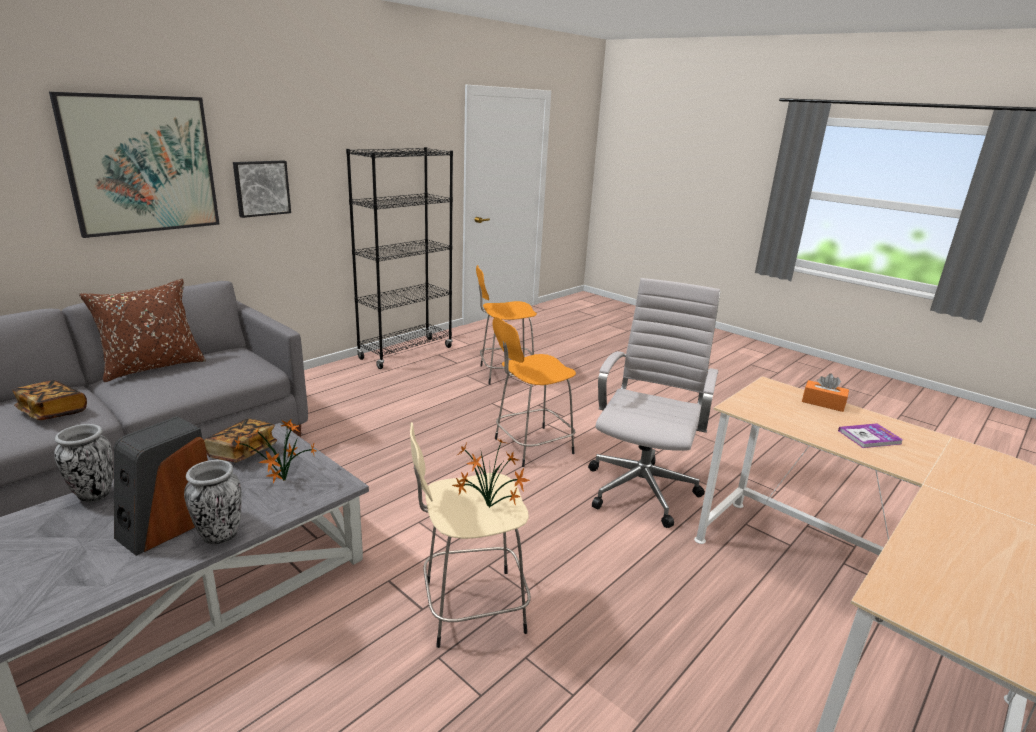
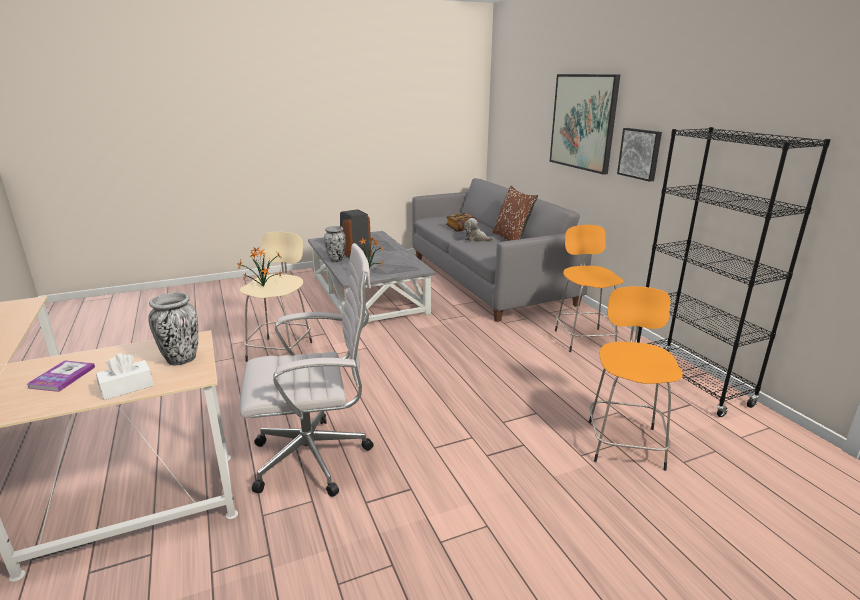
camera: 115 degrees right, 0 degrees up
(94, 495) = (391, 244): vase -> vase (181, 359)
(146, 391) = (476, 239): none -> plush toy
(242, 452) = (405, 264): book -> none
(531, 446) = (431, 413): orange stool -> orange stool (583, 338)
(642, 488) = (316, 457): white office chair -> white office chair turned 60 degrees counterclockwise
(823, 403) = (127, 387): orange tissue box -> white tissue box

